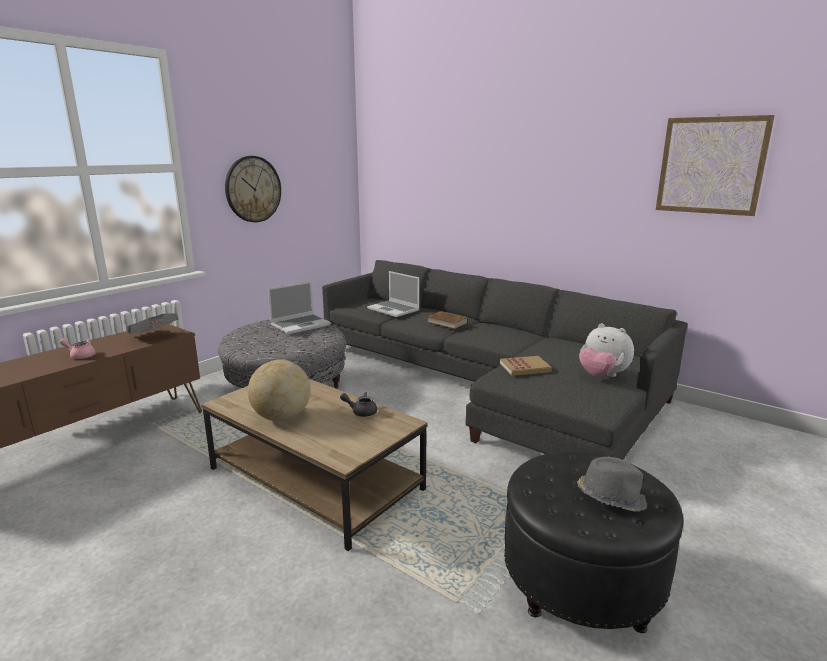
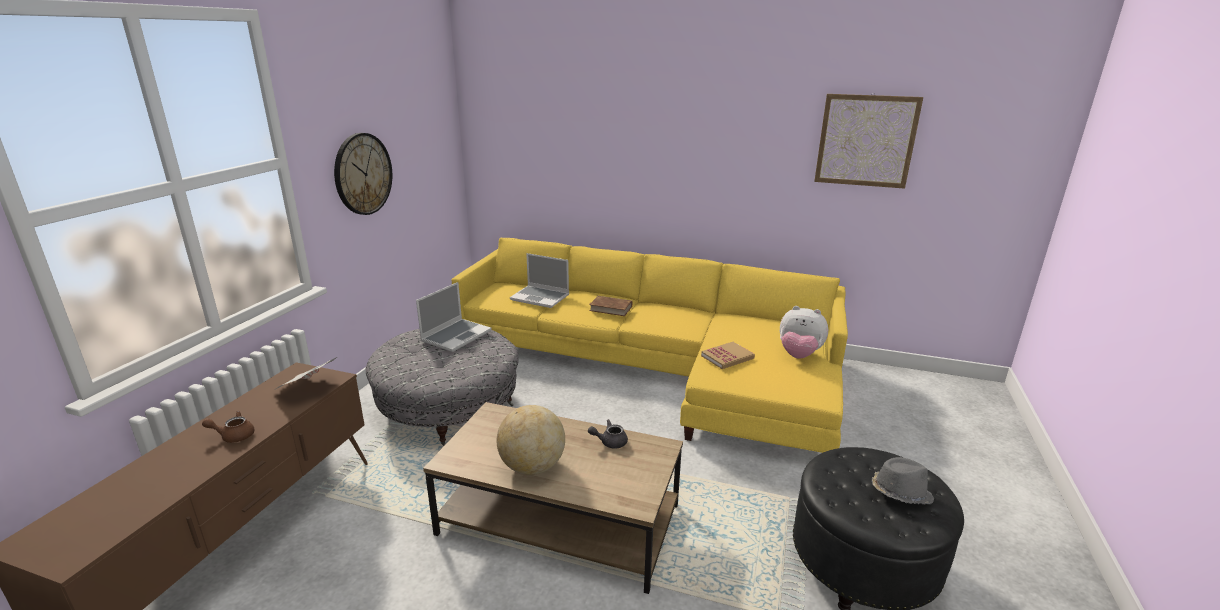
camera: 20 degrees left, 5 degrees up
(80, 355) = (234, 436): pink teapot -> brown teapot
(489, 383) = (660, 366): grey sofa -> yellow sofa

